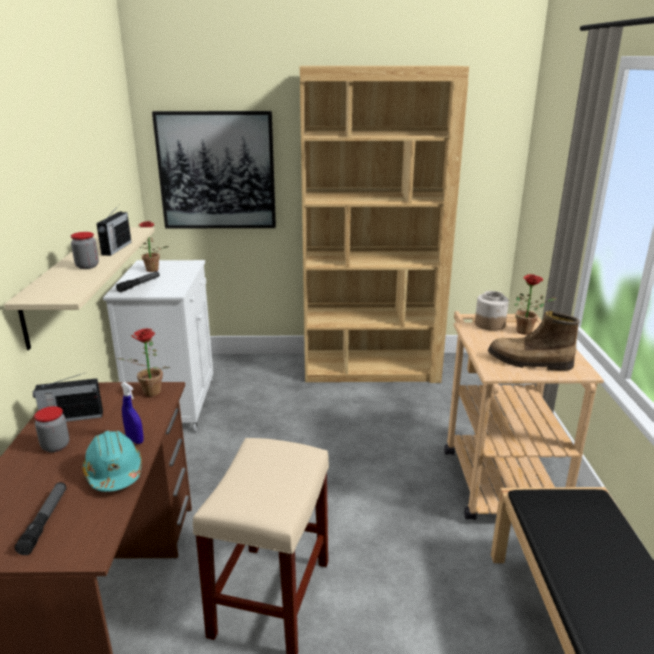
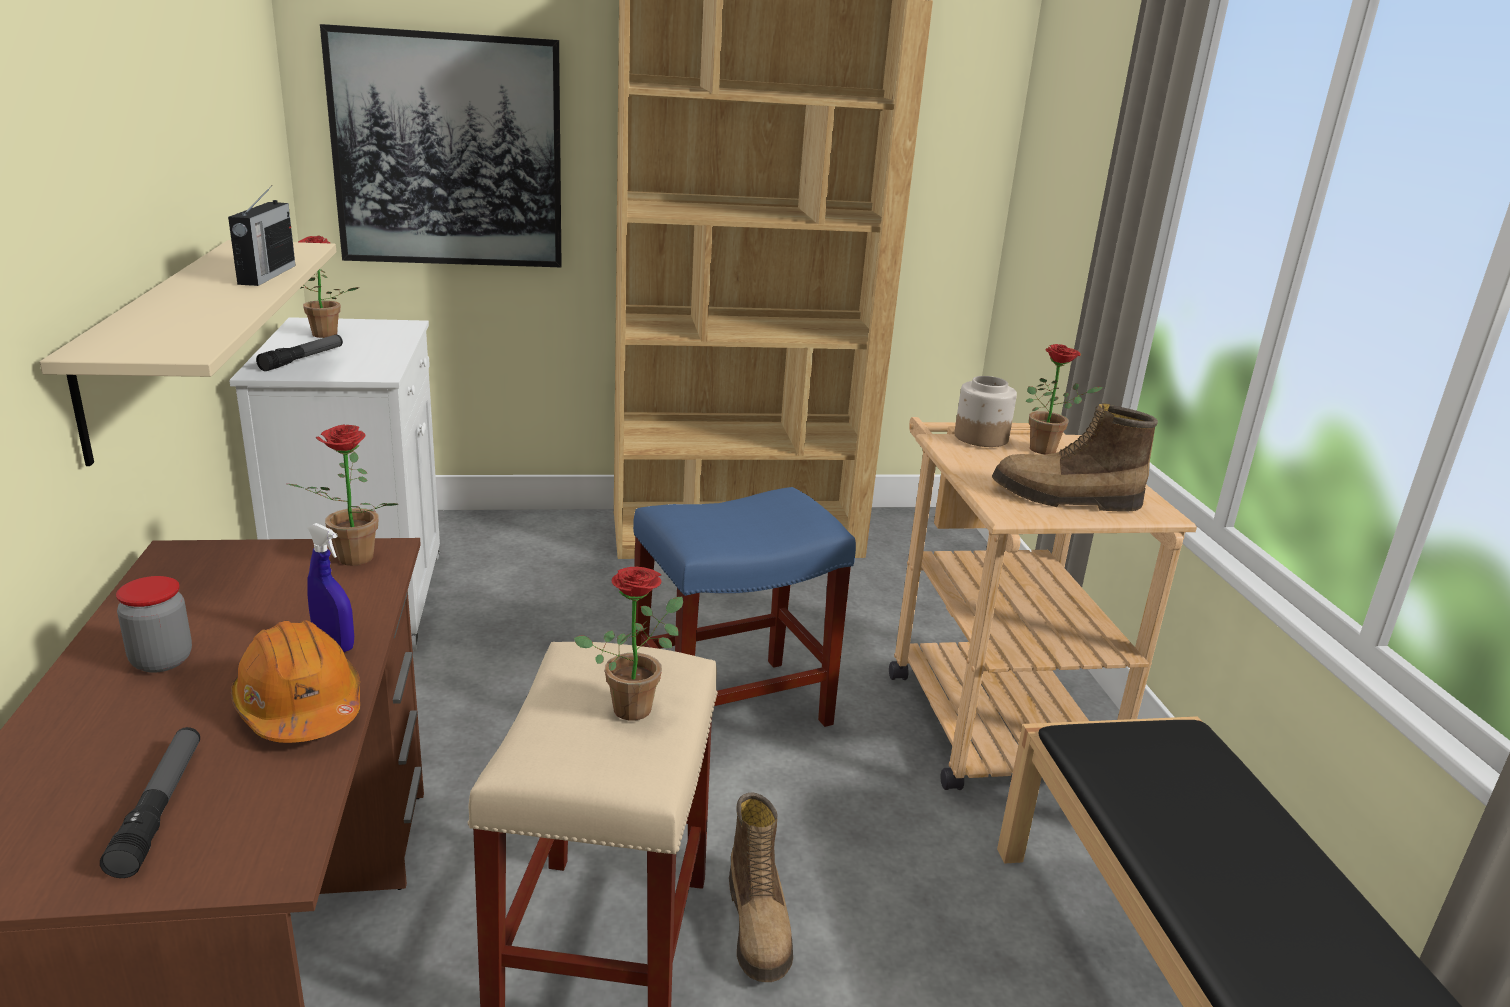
camera: 10 degrees left, 0 degrees up
(71, 417) = (188, 606): radio -> none
(87, 266) = (212, 301): jar -> none
(114, 472) = (300, 707): turquoise hard hat -> orange hard hat
(281, 474) = (636, 704): none -> potted plant
(353, 588) = (759, 924): none -> boot
(355, 467) = (733, 707): none -> blue stool

